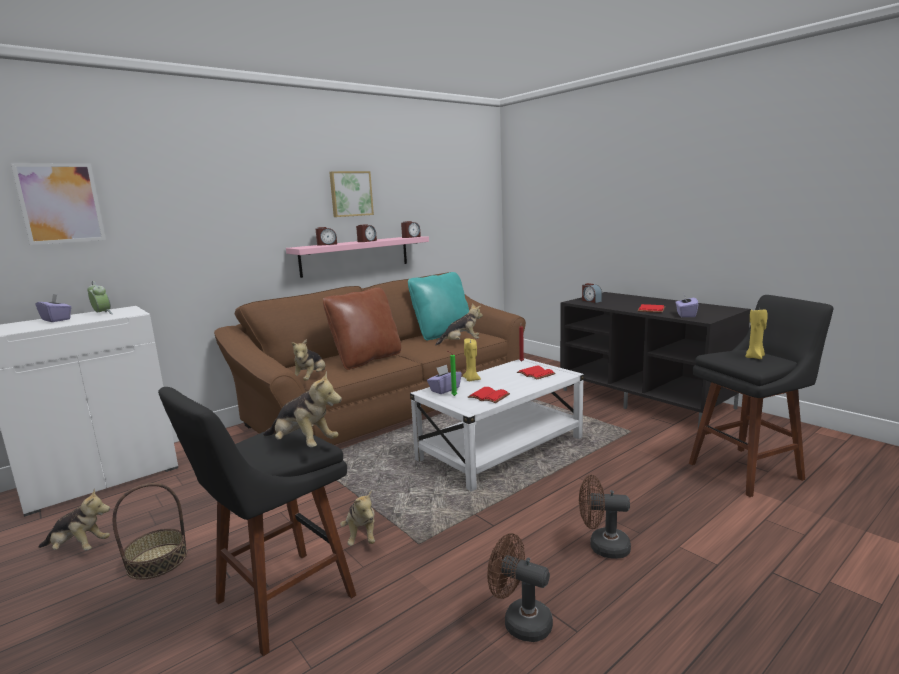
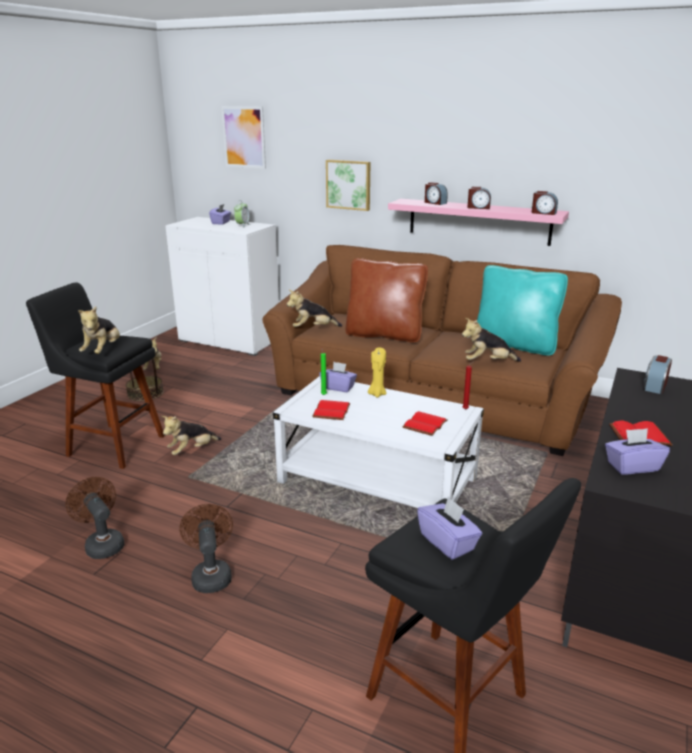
camera: 65 degrees right, 10 degrees up
(350, 194) = (486, 146): picture -> picture (349, 184)
(461, 343) = (487, 362): plush toy -> plush toy turned 120 degrees clockwise
(520, 621) = (102, 544): brown fan -> brown fan turned 45 degrees counterclockwise
(755, 357) = (448, 542): yellow candle -> purple tissue box

